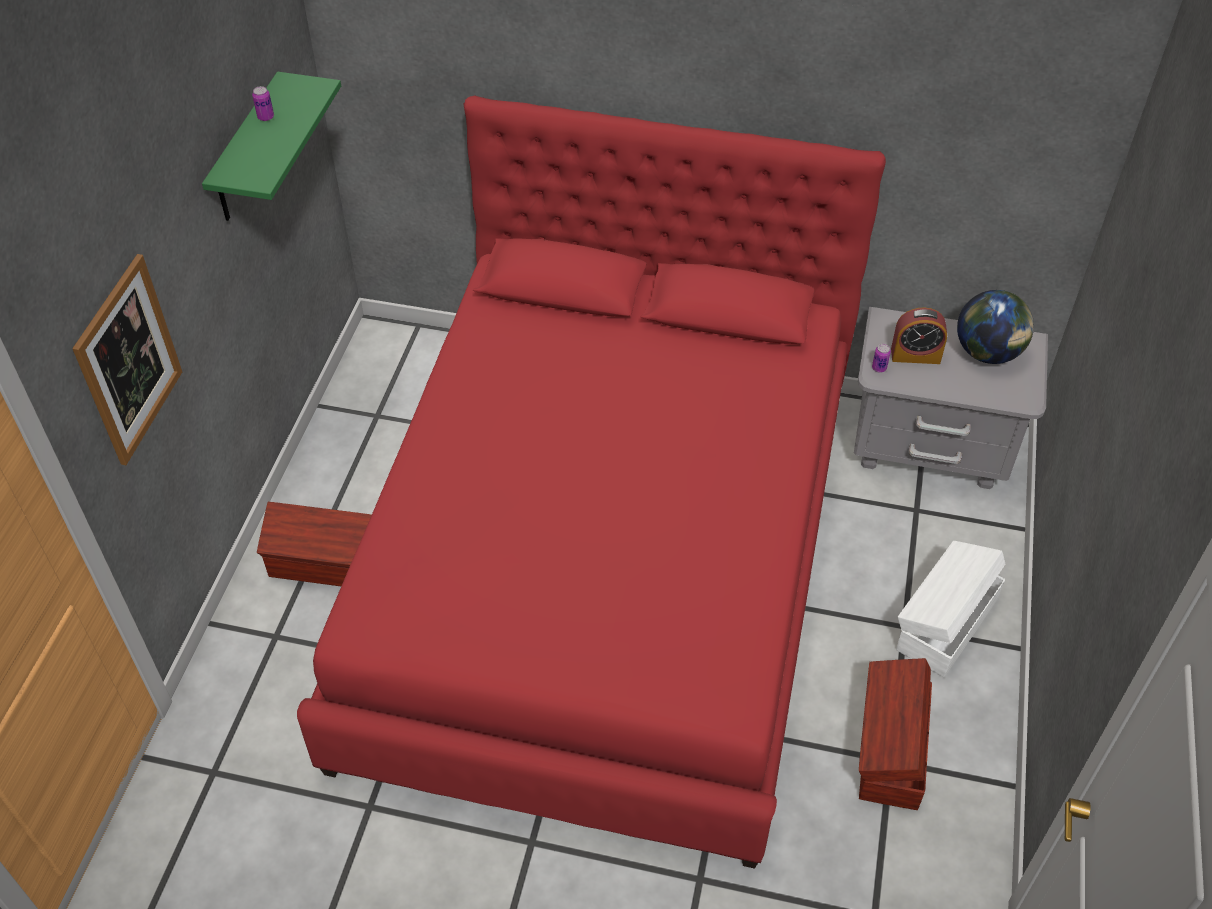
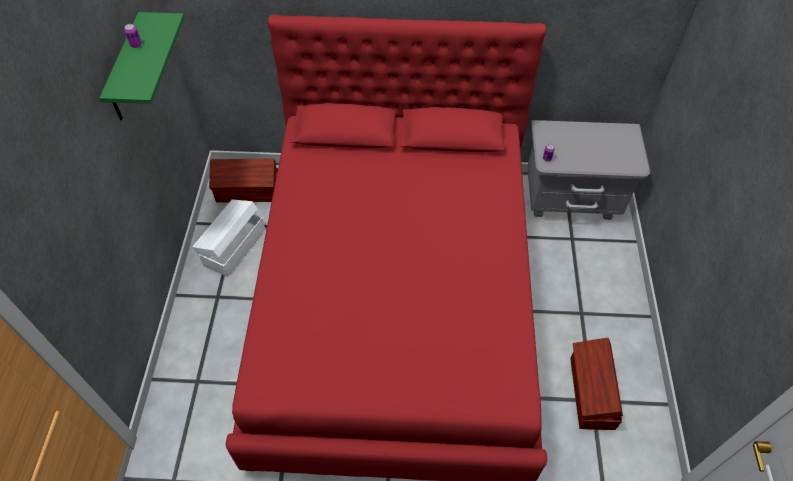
camera: 10 degrees left, 5 degrees up
(128, 360) = (68, 233): picture -> none
(330, 565) = (223, 327): brown storage box -> brown storage box (249, 192)
(915, 355) = (566, 147): alarm clock -> none
(944, 624) = (604, 308): white storage box -> white storage box (233, 247)
(988, 353) = (608, 140): globe -> none

